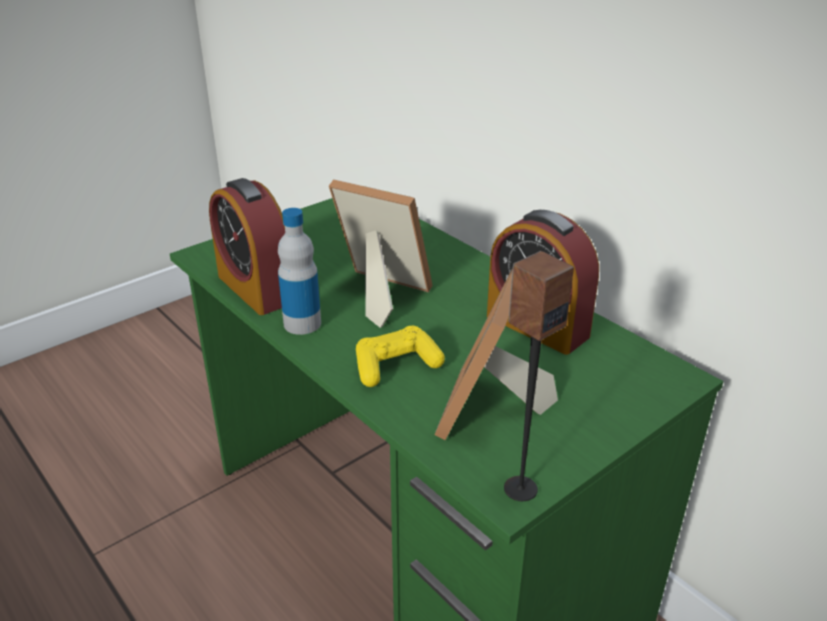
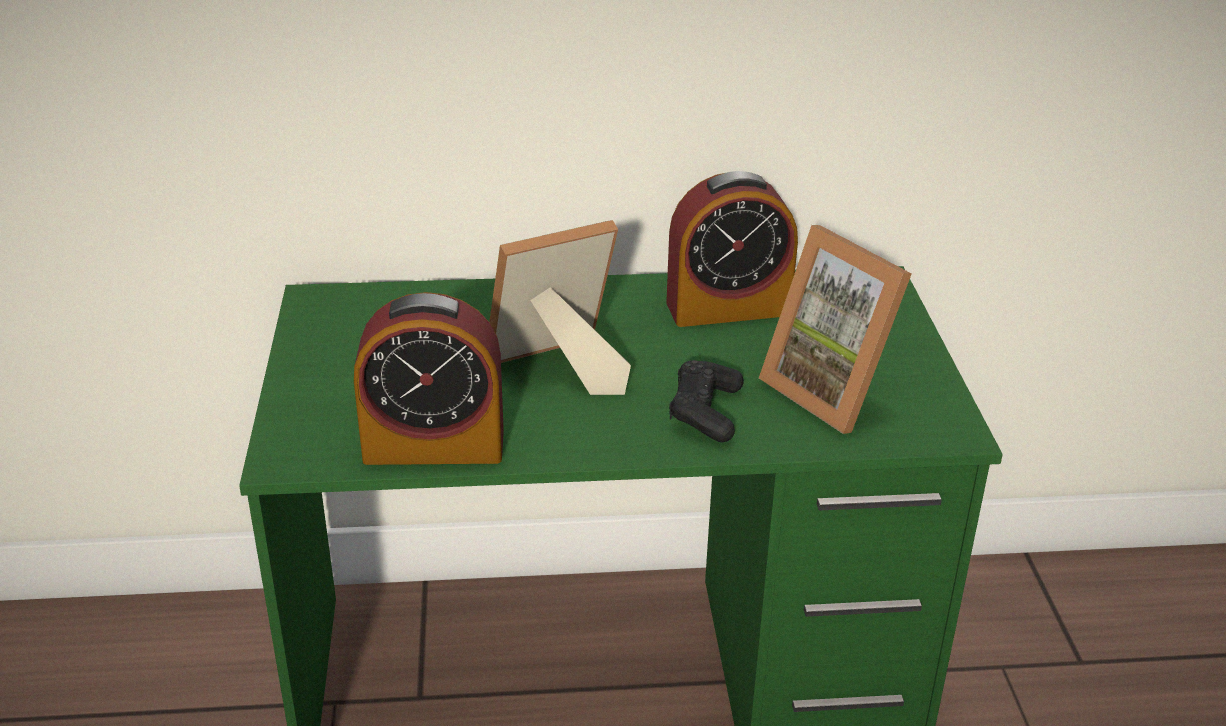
camera: 55 degrees left, 0 degrees up
(302, 323) = (555, 440): bottle -> none
(396, 366) = (705, 412): yellow game controller -> black game controller
(520, 488) = (950, 422): speaker -> none

